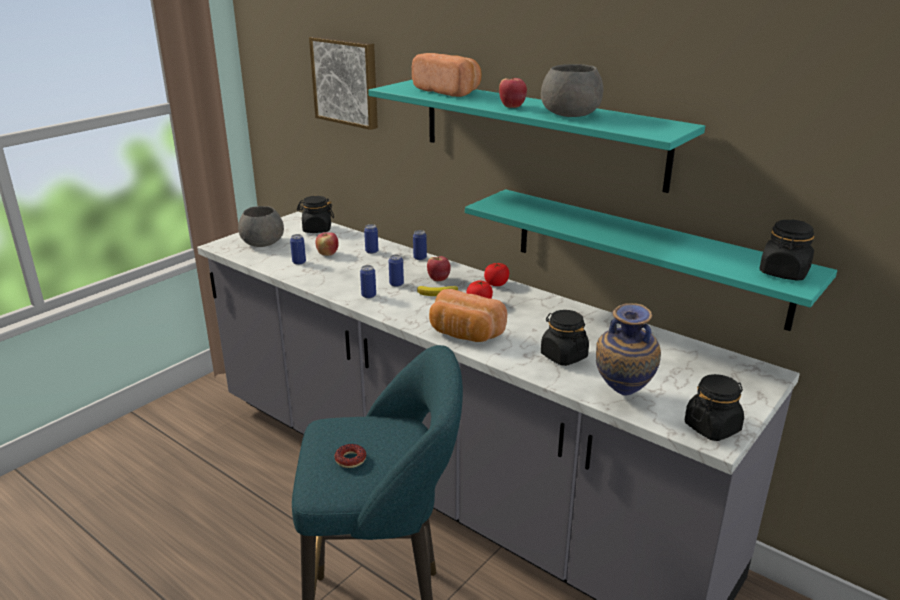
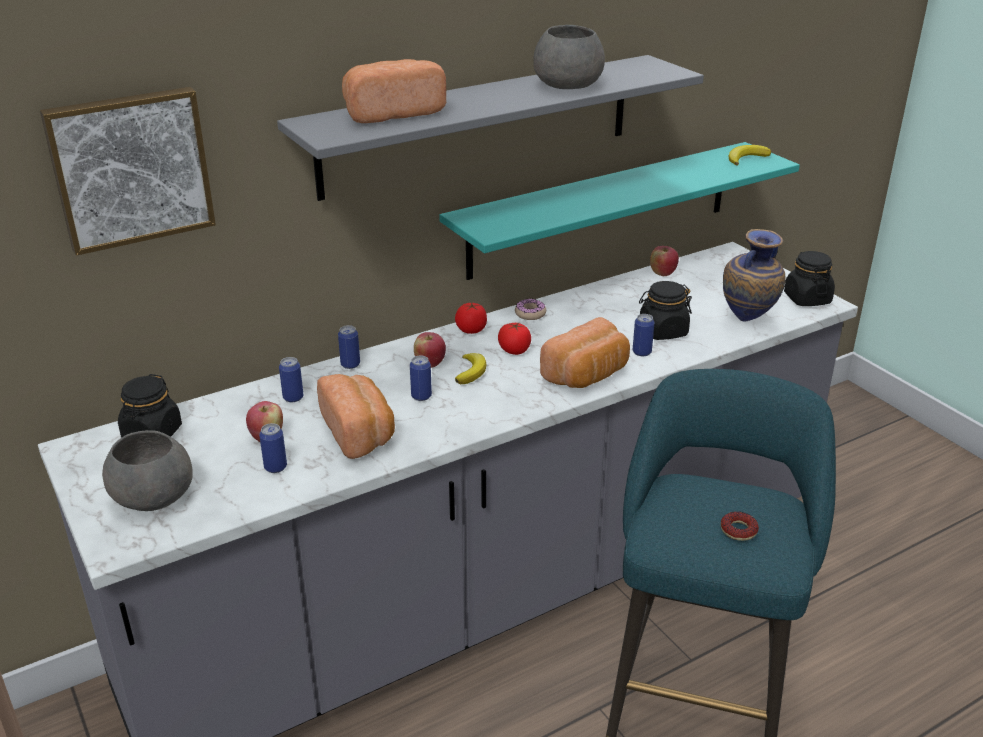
camera: 70 degrees left, 5 degrees up
(345, 275) = (359, 432): none -> bread
(368, 295) = (441, 422): can -> can (641, 352)
(512, 106) = (510, 99): apple -> apple (662, 273)
(539, 132) = (479, 125): turquoise shelf -> grey shelf
(540, 299) = (530, 314): none -> donut
(784, 273) = (746, 158): black jar -> banana

